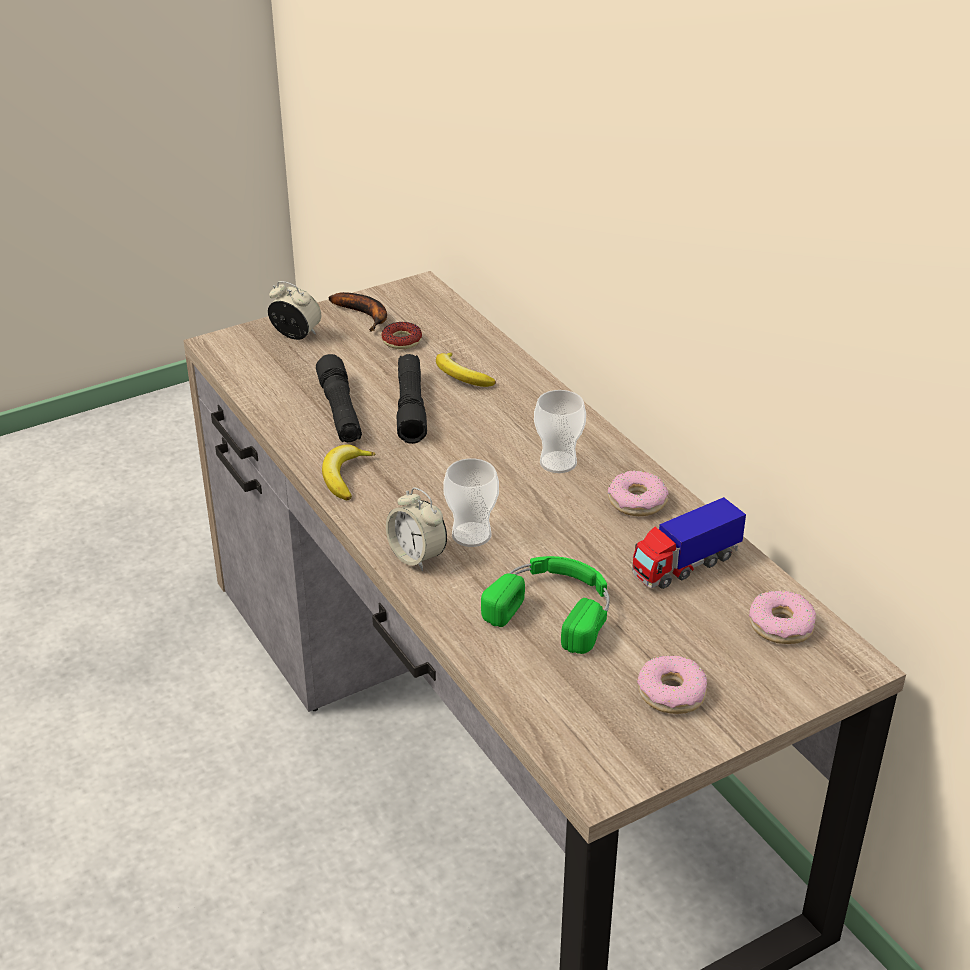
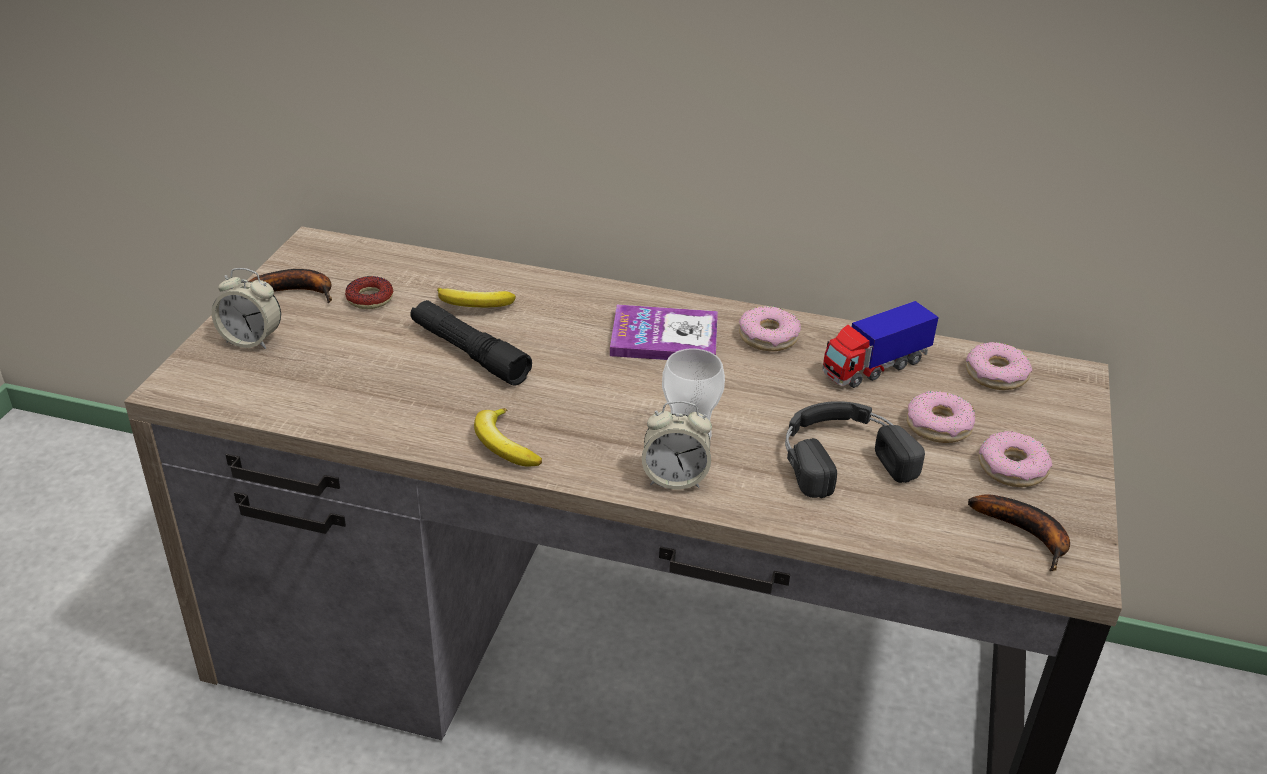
camera: 45 degrees left, 0 degrees up
(296, 335) = (251, 340): alarm clock -> alarm clock turned 150 degrees counterclockwise
(340, 411) = (407, 389): black flashlight -> none
(554, 608) = (841, 455): green headphones -> black headphones
(558, 462) = (664, 337): cup -> book
(602, 739) = (1027, 535): none -> banana
(664, 632) = (938, 426): none -> donut
(685, 566) = (874, 368): toy truck -> toy truck turned 45 degrees clockwise

